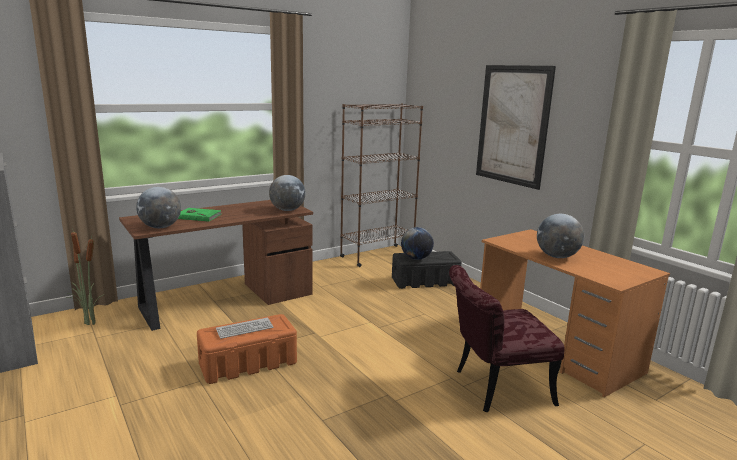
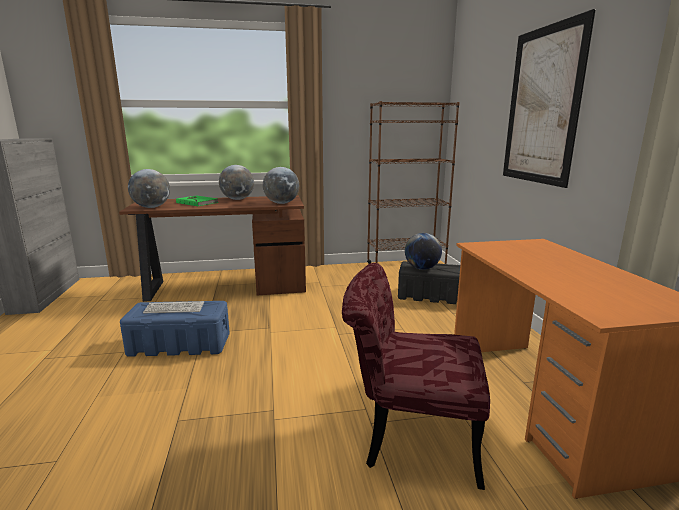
camera: 25 degrees right, 0 degrees up
(89, 323) = (109, 288): potted plant -> none
(249, 363) = (180, 344): orange storage box -> blue storage box
(557, 257) = (541, 270): globe -> globe (237, 199)

